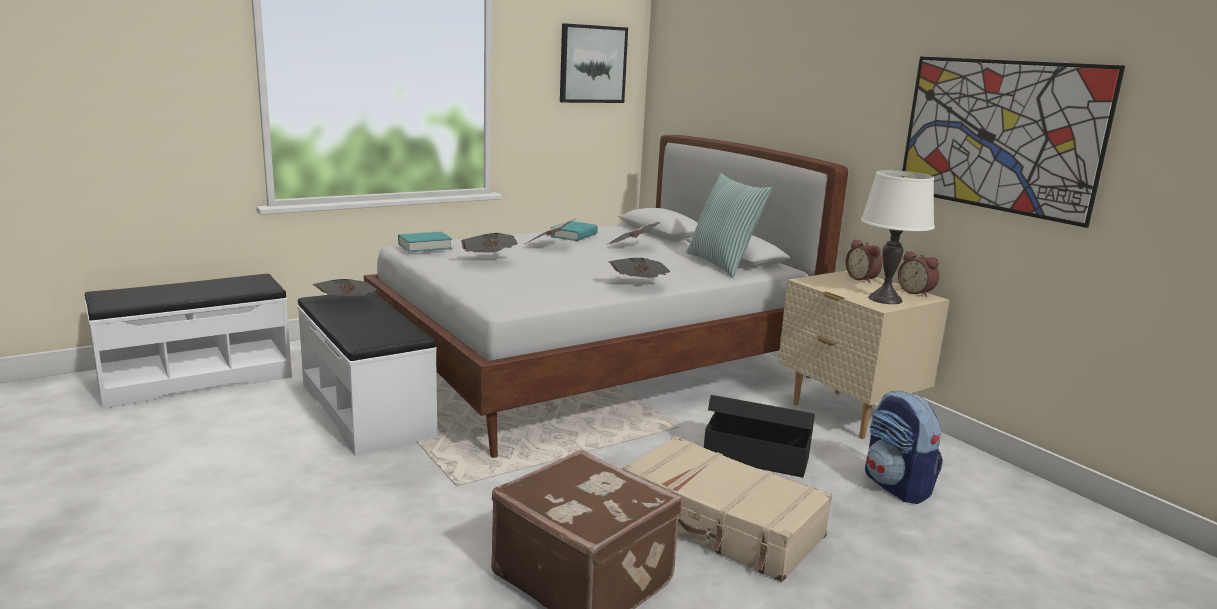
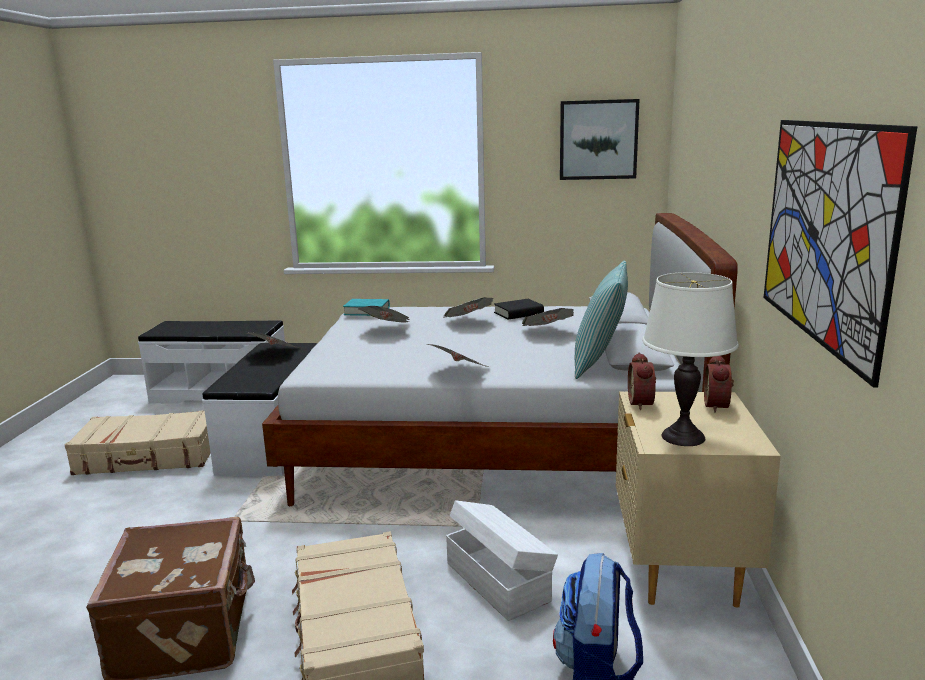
camera: 40 degrees right, 0 degrees up
(228, 460) = (148, 457): none -> beige suitcase
(574, 235) = (518, 313): turquoise book -> black book
(755, 456) = (498, 580): black storage box -> white storage box
(916, 292) = (753, 436): alarm clock -> alarm clock (643, 403)

